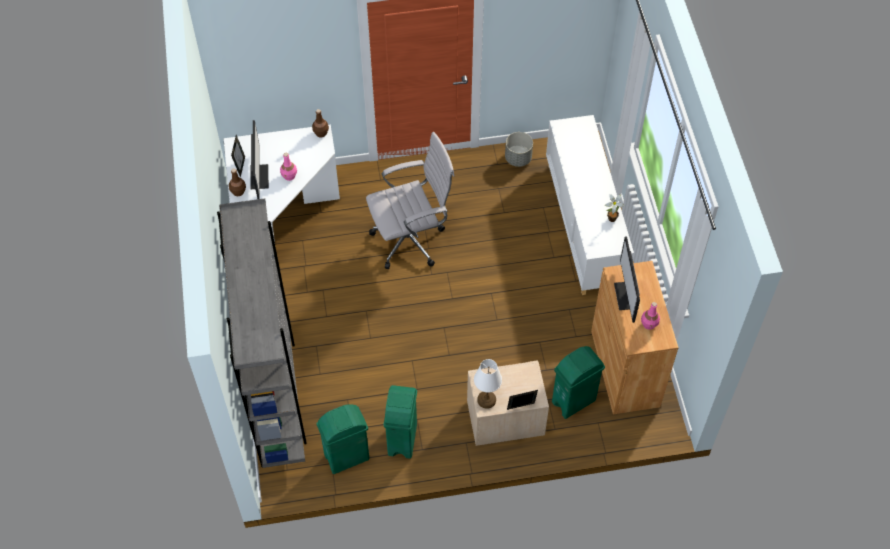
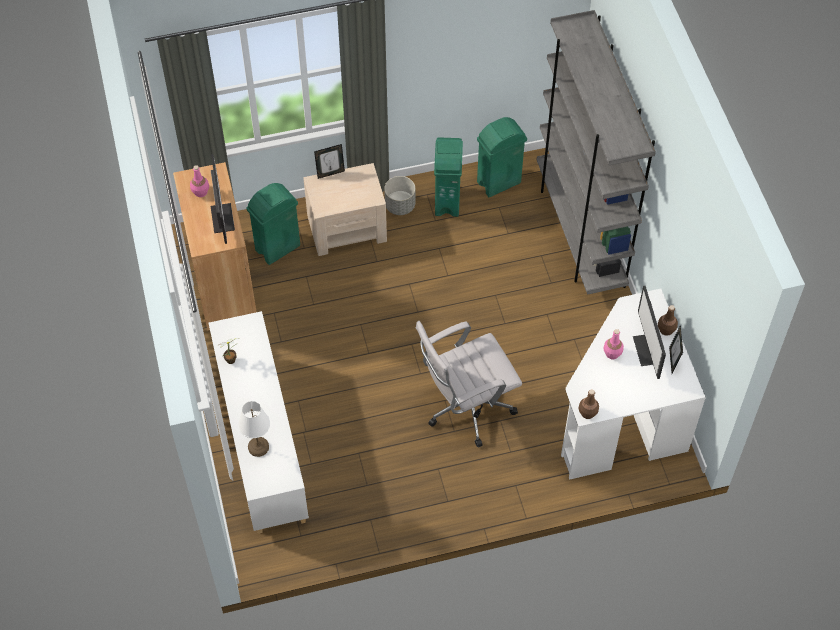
camera: 175 degrees right, 0 degrees up
(486, 400) = (364, 178): white table lamp -> white table lamp (258, 447)
(518, 158) = (344, 529): grey planter -> grey planter (400, 205)

